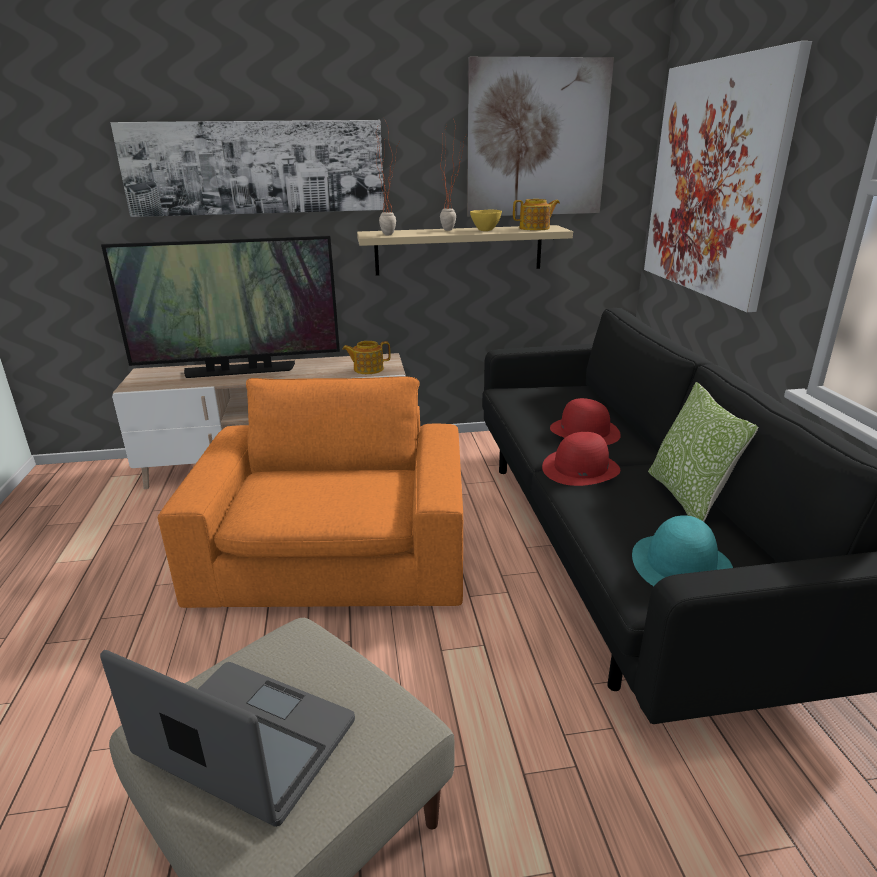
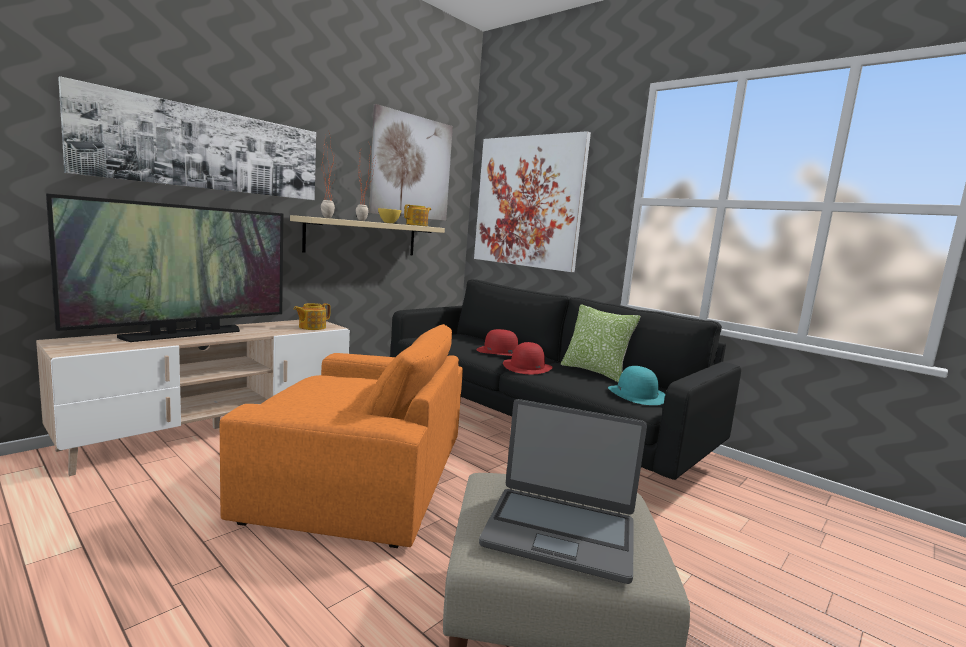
camera: 40 degrees left, 15 degrees down
(246, 742) = (560, 532): laptop -> laptop turned 150 degrees counterclockwise
(336, 554) = (359, 474): orange armchair -> orange armchair turned 135 degrees clockwise

